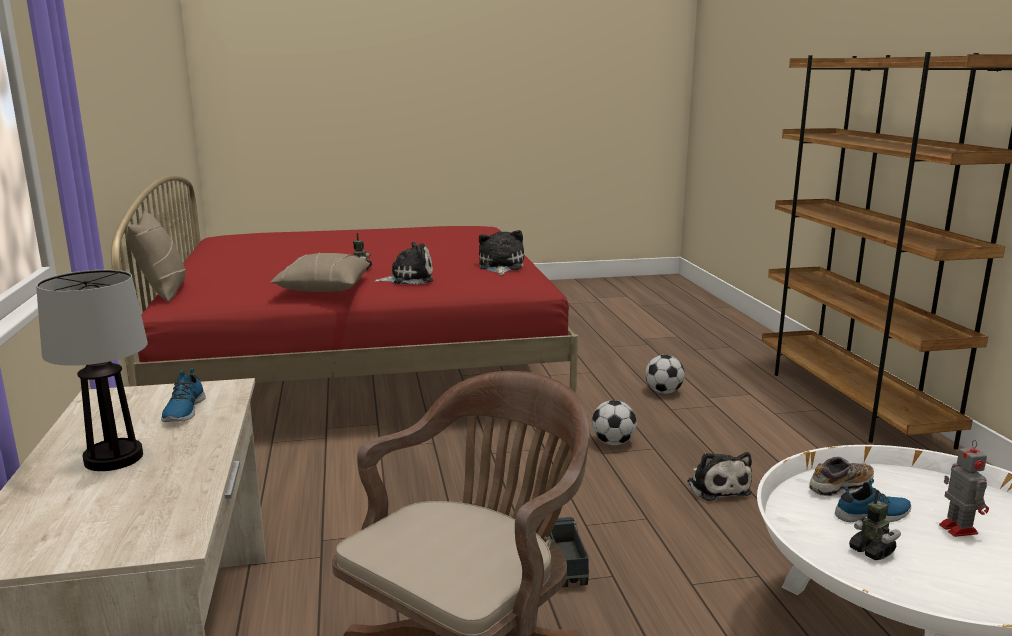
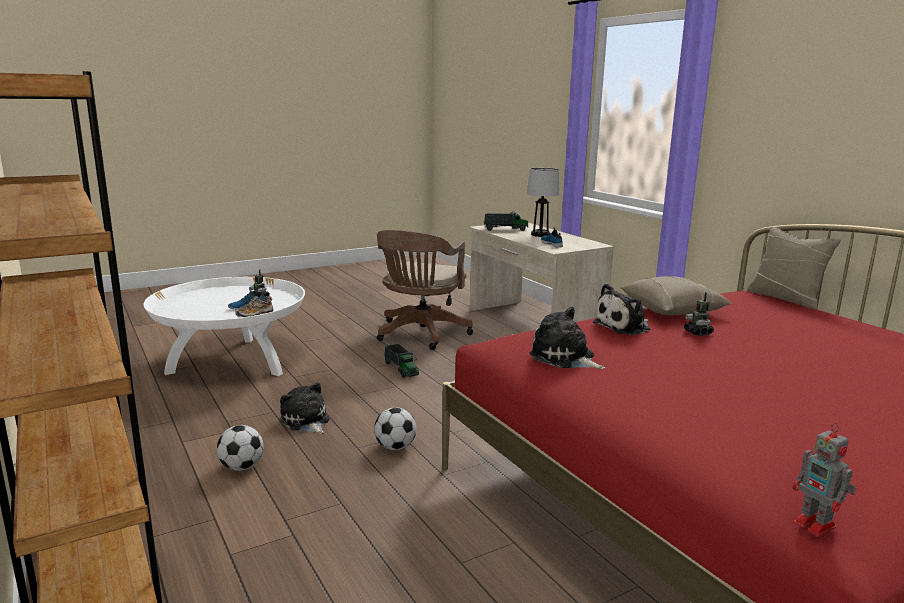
camera: 160 degrees right, 0 degrees up
(137, 509) = (505, 229): none -> toy truck
(500, 267) = (564, 358): plush toy -> plush toy turned 150 degrees clockwise
(663, 392) = (350, 535): football -> football (241, 467)
(957, 528) = (211, 307): toy robot -> toy robot (816, 525)

